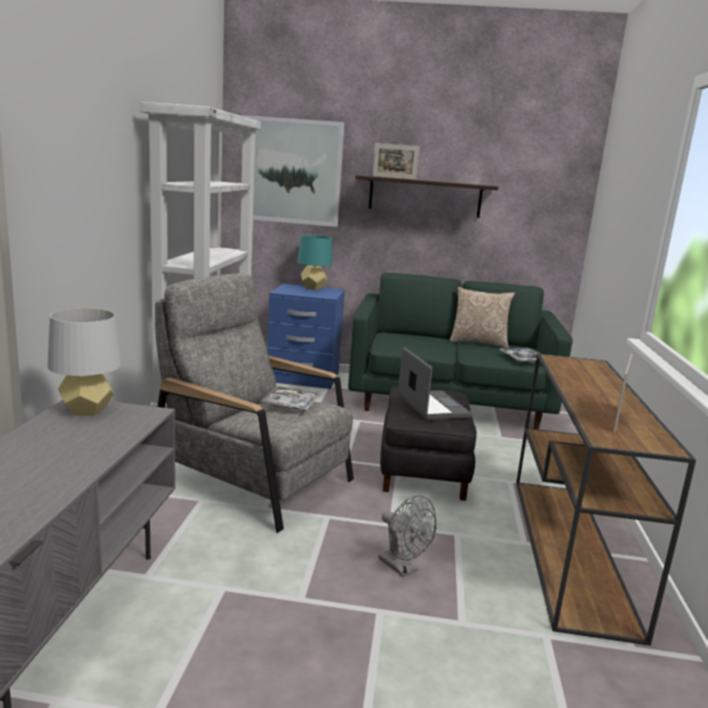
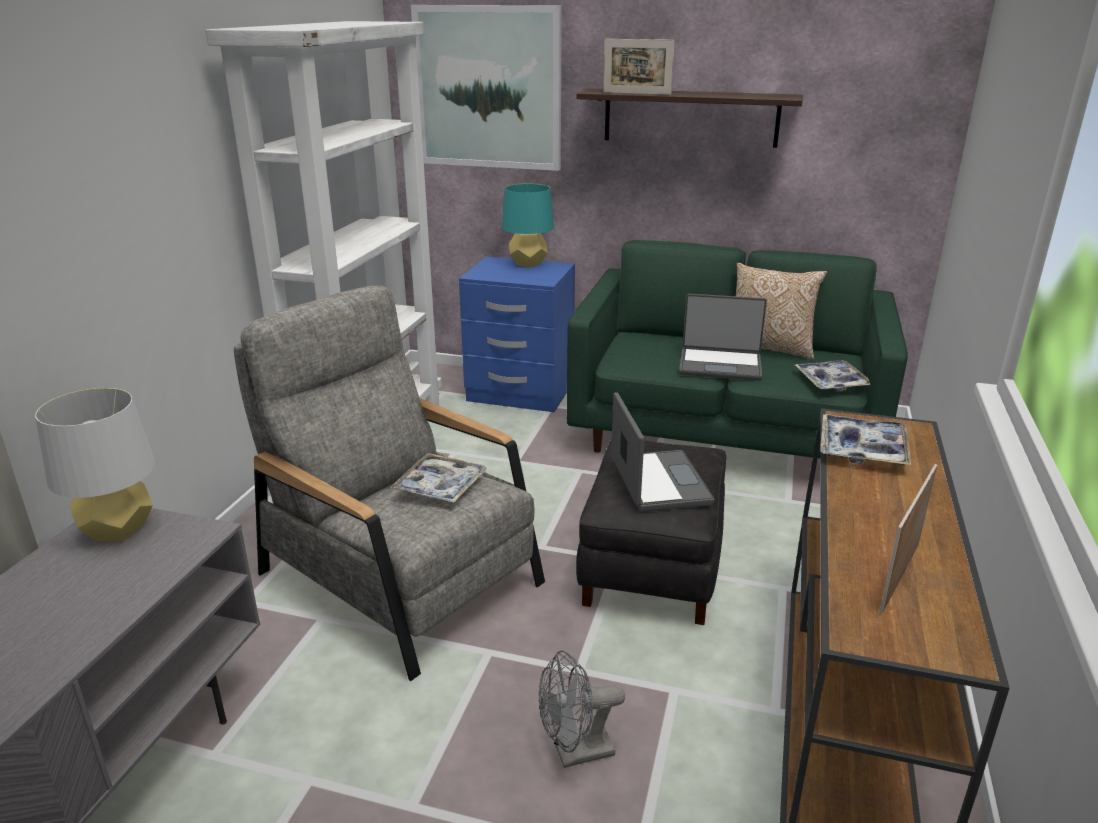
camera: 10 degrees right, 10 degrees up
(403, 568) = (575, 753): grey fan -> grey fan turned 105 degrees clockwise
(451, 349) = (720, 365): none -> laptop
(570, 370) = (862, 449): none -> tray

